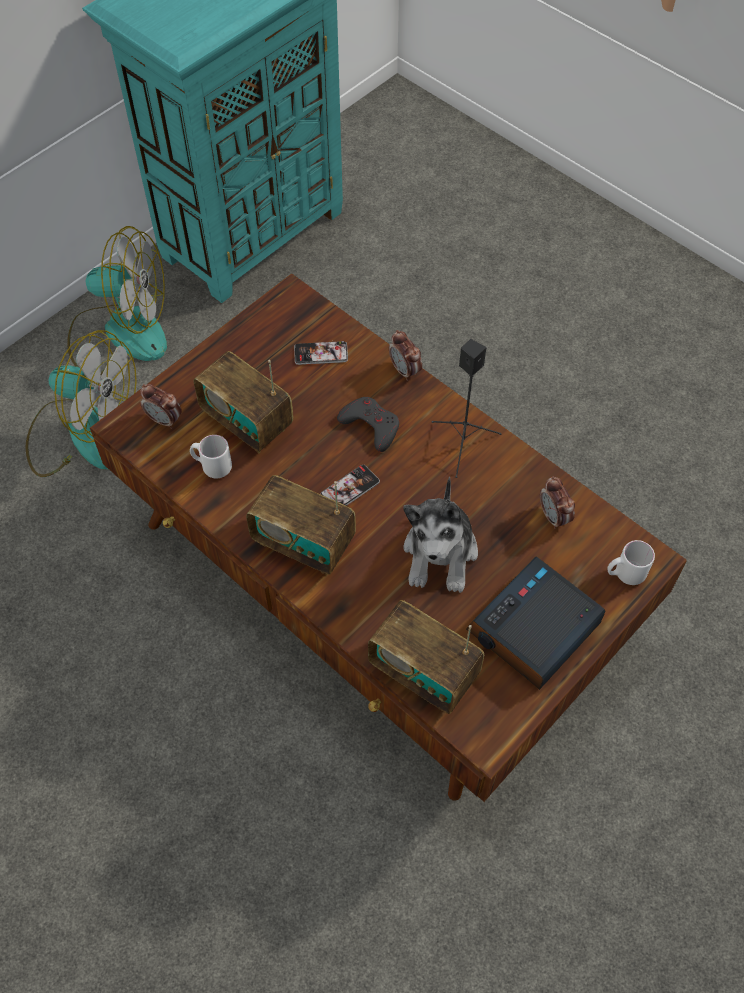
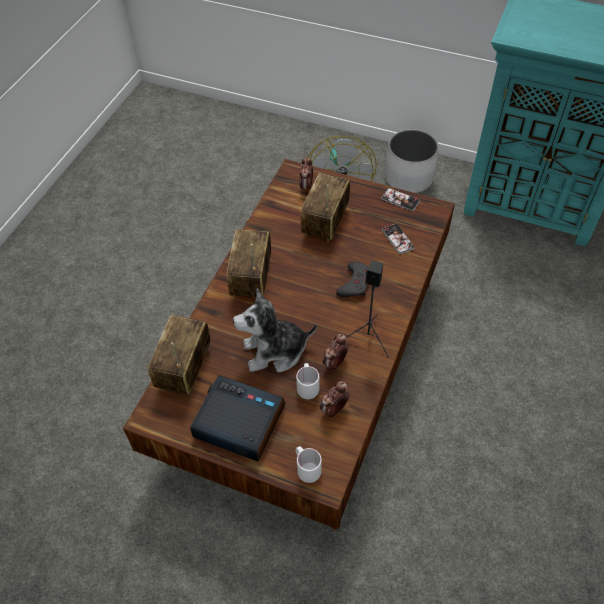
camera: 70 degrees right, 5 degrees down
(120, 333) = (409, 178): fan -> white planter
(212, 466) = (285, 218): white mug -> white mug (307, 386)
(350, 488) = (301, 288): phone -> phone (400, 200)
(405, 371) = (410, 287): alarm clock -> alarm clock (335, 363)

